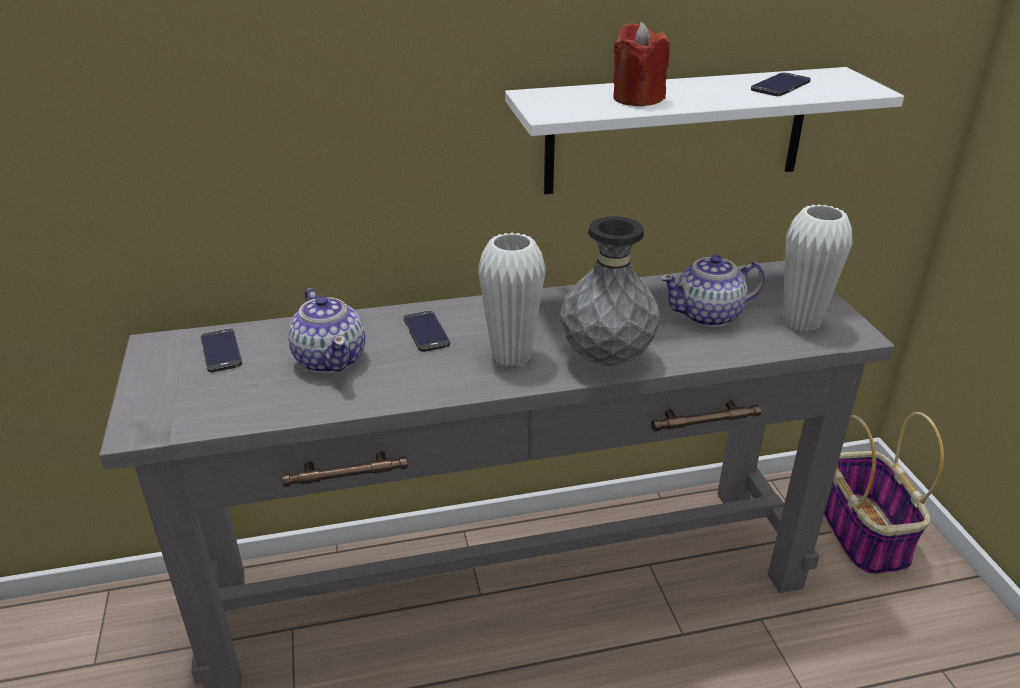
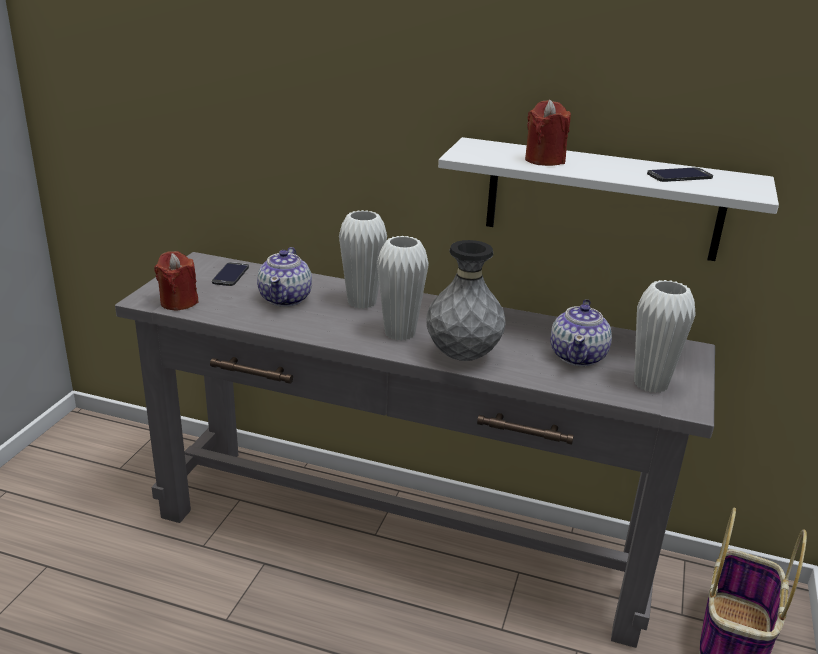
camera: 30 degrees right, 5 degrees down
(193, 416) = (179, 302): none -> red candle
(426, 332) = (362, 302): phone -> white vase
(709, 315) = (578, 356): teapot -> teapot turned 90 degrees counterclockwise

